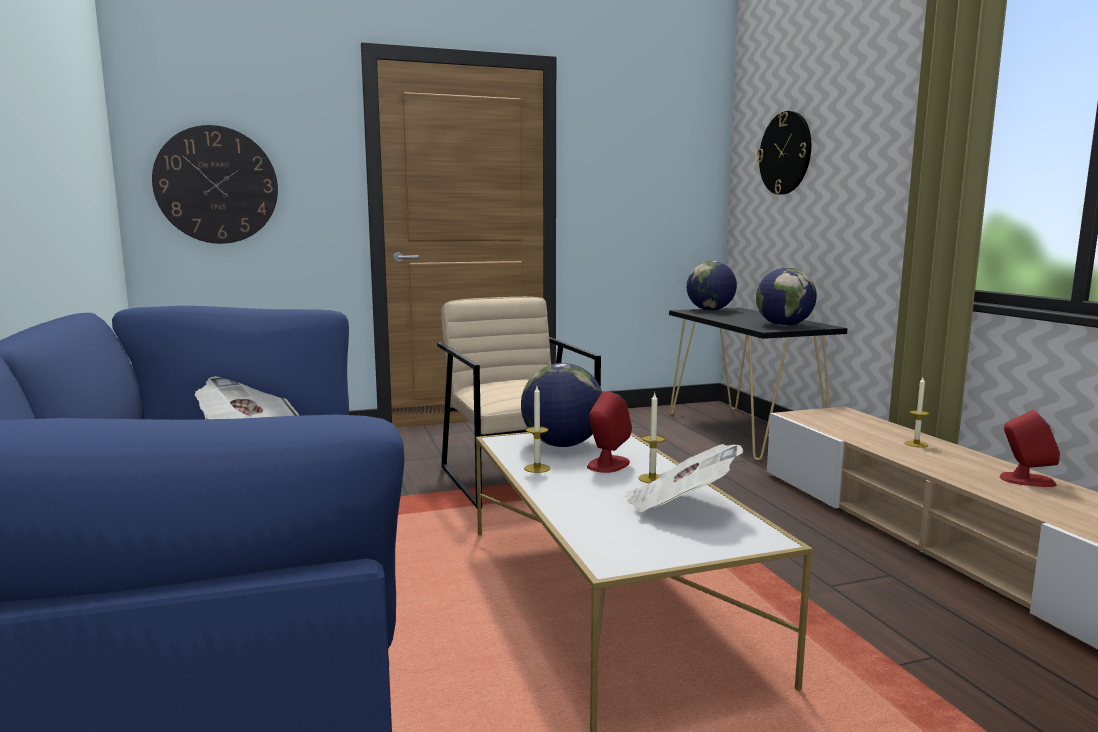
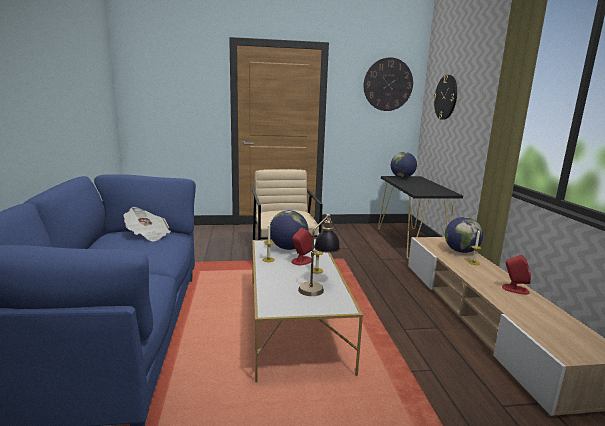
camera: 10 degrees right, 5 degrees up
(216, 185) = (160, 106): wall clock -> wall clock (388, 84)
(679, 506) = (318, 286): newspaper -> table lamp
(784, 325) = (430, 191): globe -> globe (461, 251)

